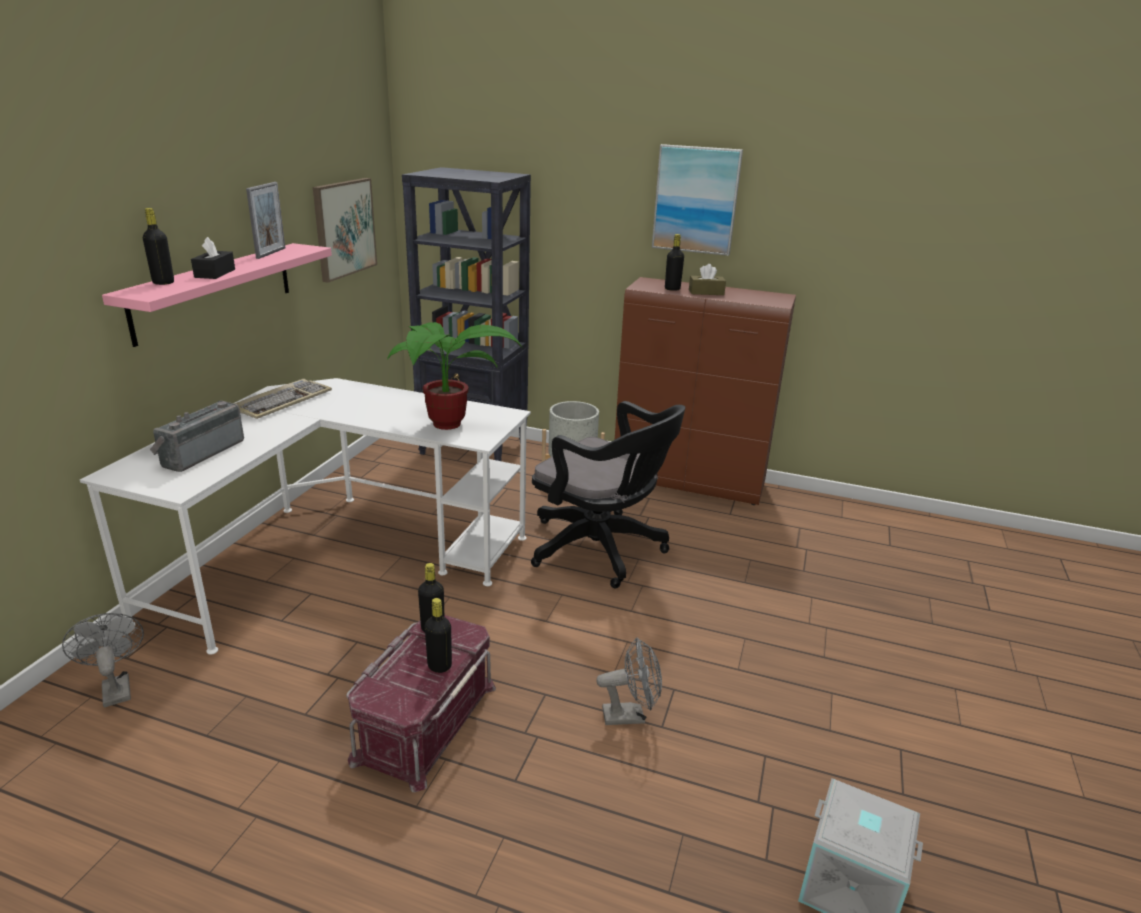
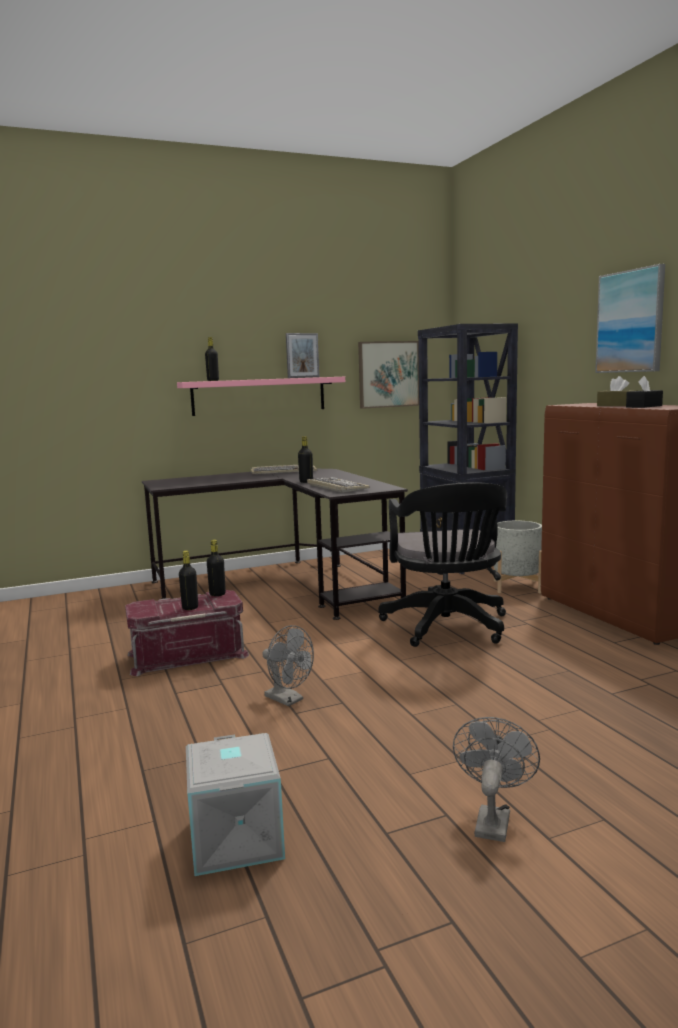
camera: 50 degrees right, 15 degrees down
(115, 687) = (112, 598): grey fan -> grey fan (492, 819)
(201, 453) = (201, 480): radio -> none
(215, 273) = (246, 379): black tissue box -> black tissue box (644, 406)
(337, 554) = (284, 584): white desk -> black desk
(446, 426) = (336, 487): potted plant -> keyboard
(672, 289) = (590, 405): black bottle -> black bottle (306, 482)

